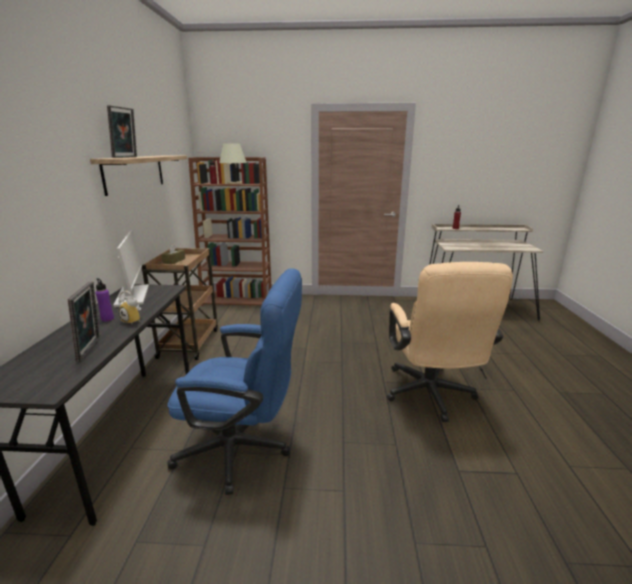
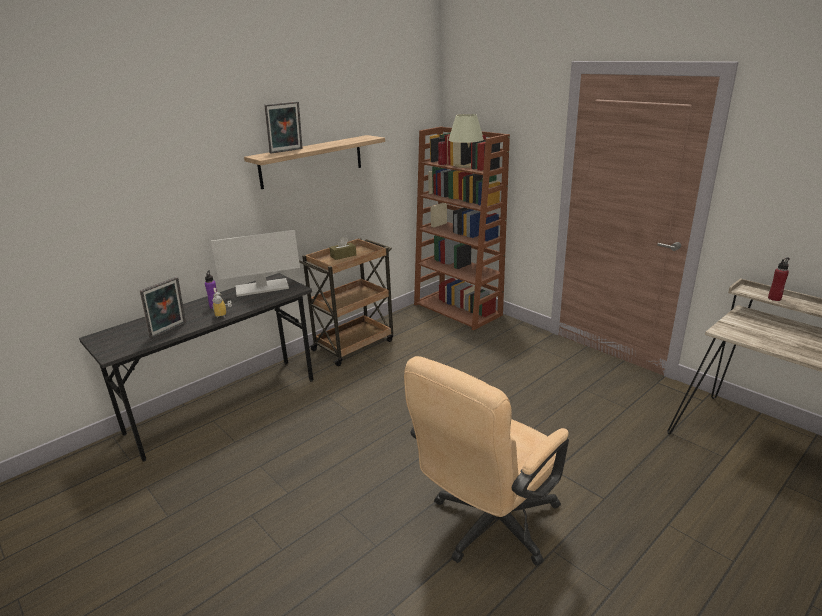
camera: 45 degrees right, 5 degrees up
(132, 296) = (261, 288): monitor -> monitor turned 45 degrees clockwise
(243, 450) = (266, 467): blue office chair -> none

